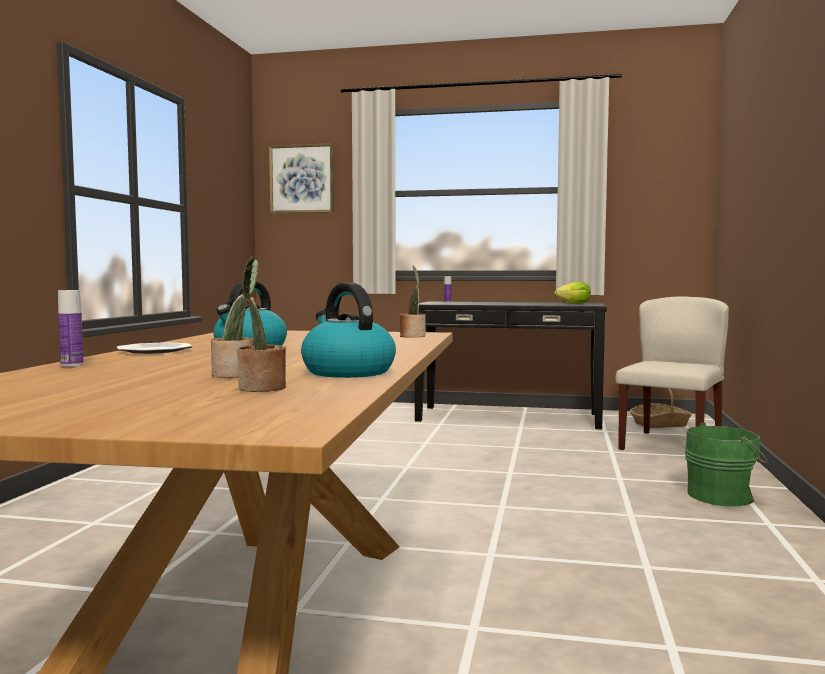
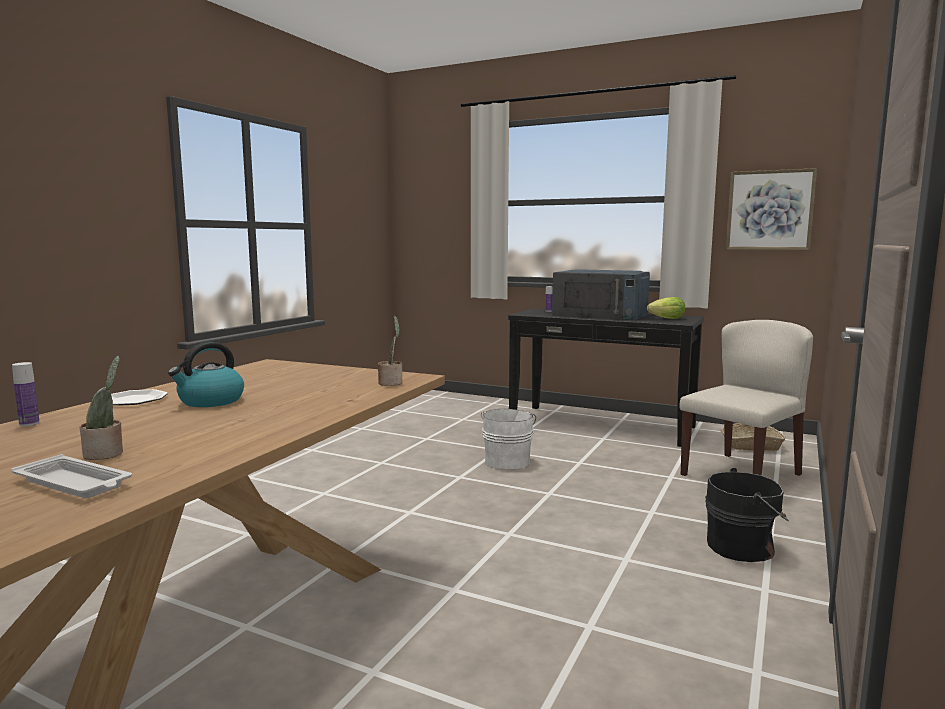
camera: 15 degrees right, 5 degrees up
(261, 388) = (74, 484): potted plant -> white tray
(302, 179) = (430, 189): picture -> picture (769, 210)
(347, 372) = (198, 456): kettle -> none
(443, 450) = (507, 460): none -> white bucket
(505, 303) = (601, 315): none -> blue microwave
(723, 496) = (743, 547): green bucket -> black bucket

